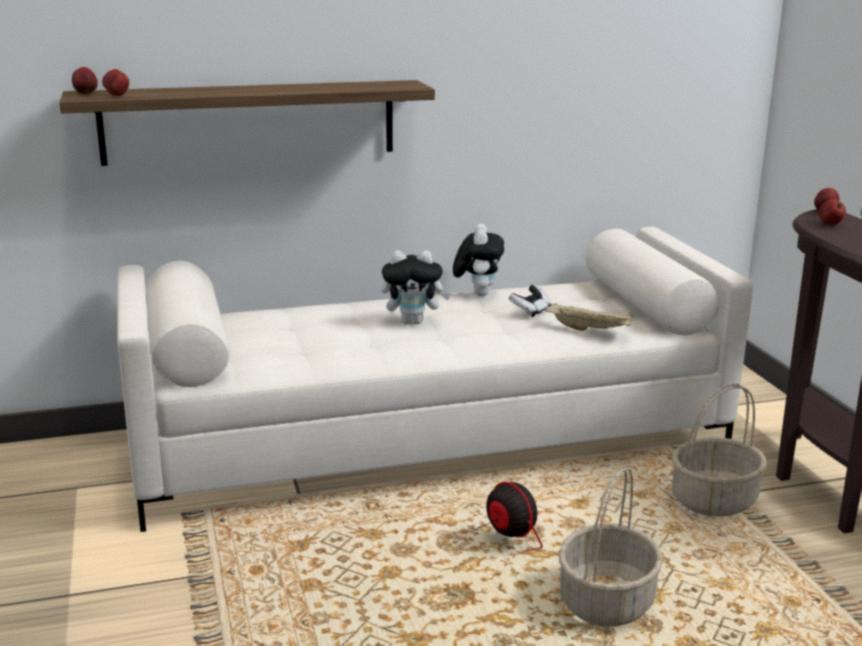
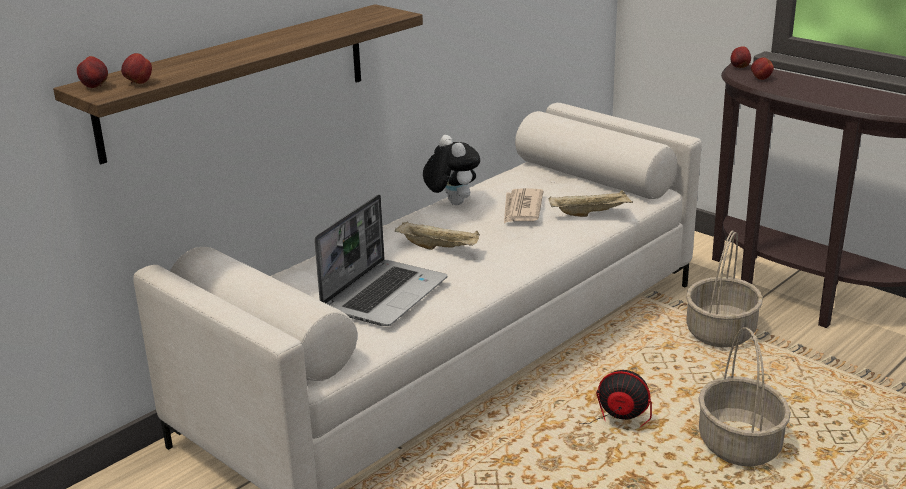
camera: 30 degrees left, 5 degrees up
(316, 342) = (384, 294): none -> laptop
(413, 322) = (439, 247): plush toy -> beige tray
(530, 311) = (522, 209): game controller -> newspaper

